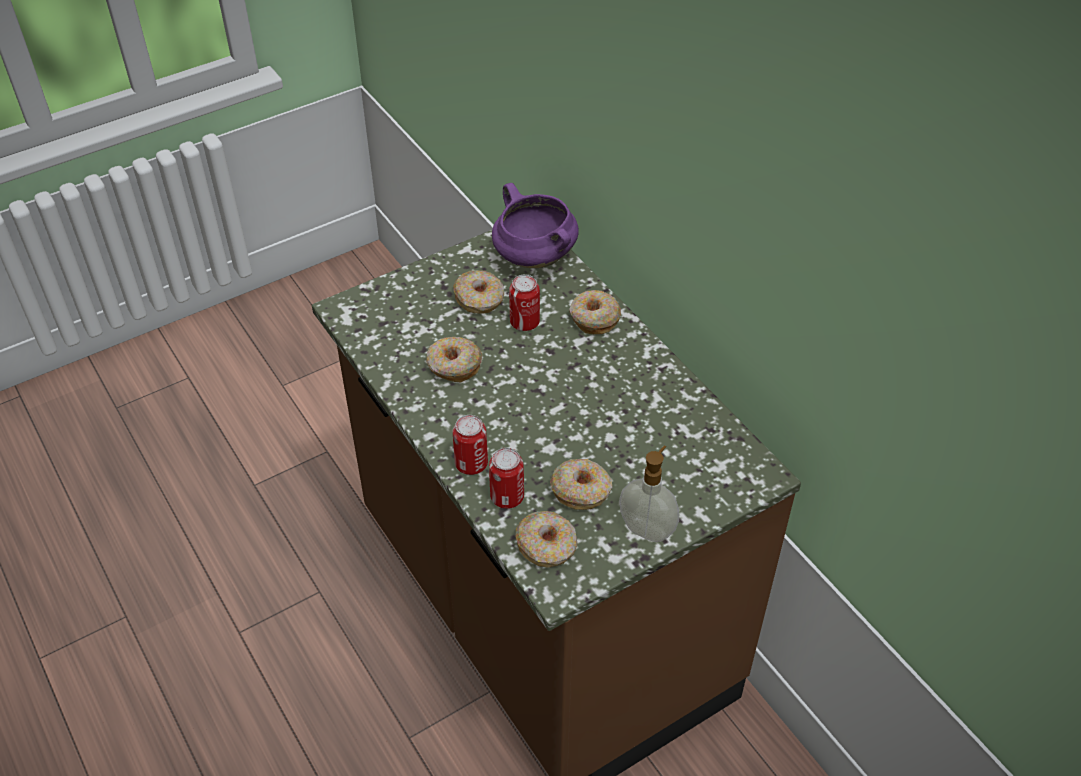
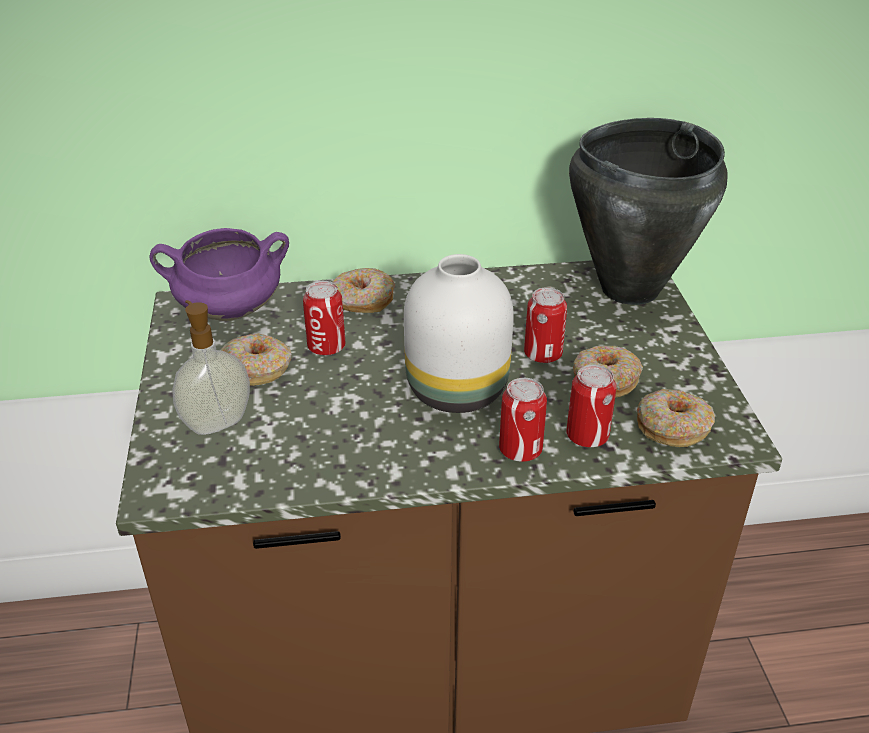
camera: 65 degrees left, 10 degrees down
(454, 366) = (350, 419): donut -> none
(516, 410) = (458, 392): none -> white vase
(592, 444) = (543, 354): none -> can
(647, 528) = (677, 353): soap dispenser -> soap dispenser (216, 422)
(725, 474) = (628, 289): none -> black cooking pot

